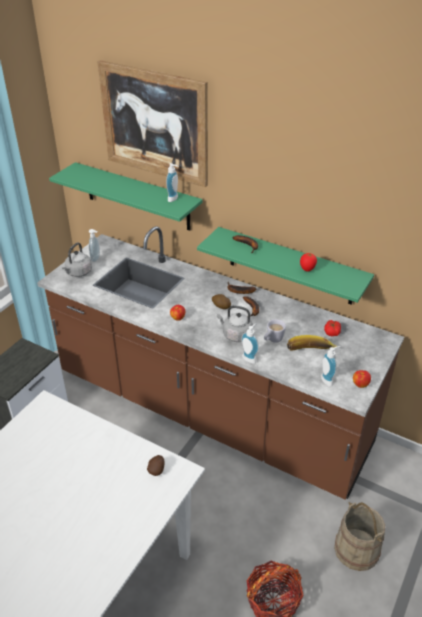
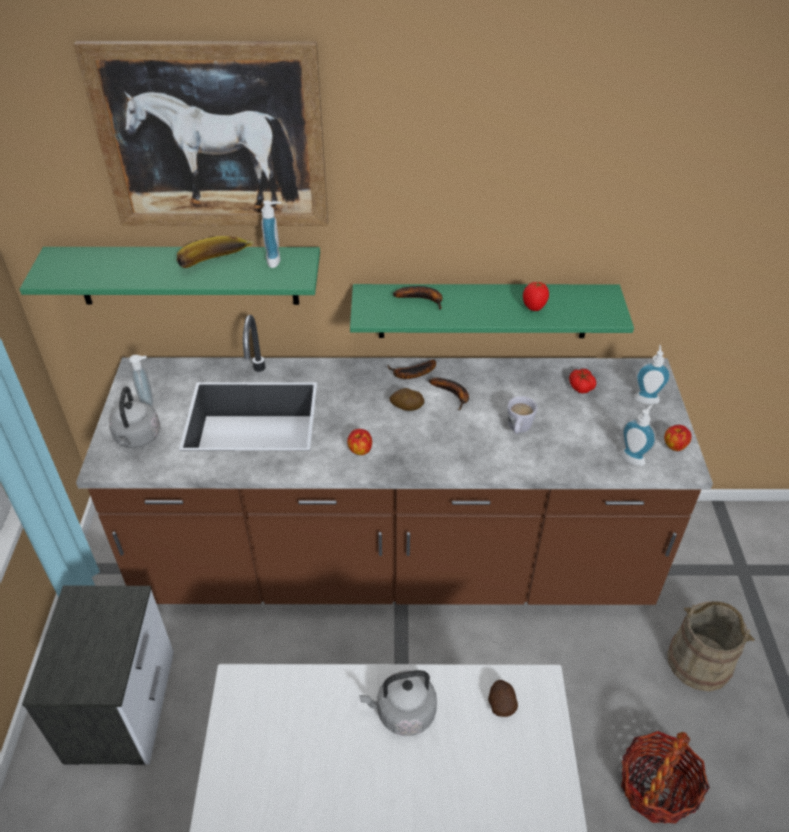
camera: 30 degrees left, 5 degrees up
(235, 335) = (463, 443): grey kettle -> grey kettle (402, 712)
(250, 358) = (511, 469): soap dispenser -> soap dispenser (646, 397)
(310, 352) = (578, 426): banana -> banana (216, 263)

